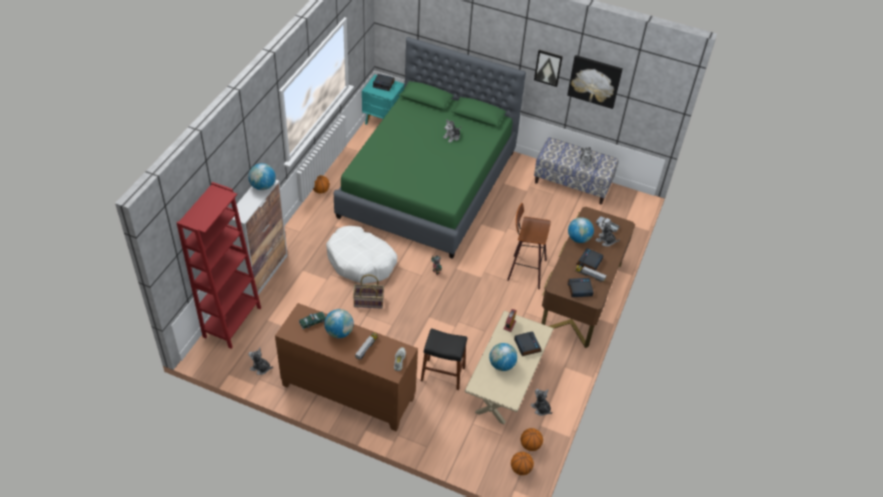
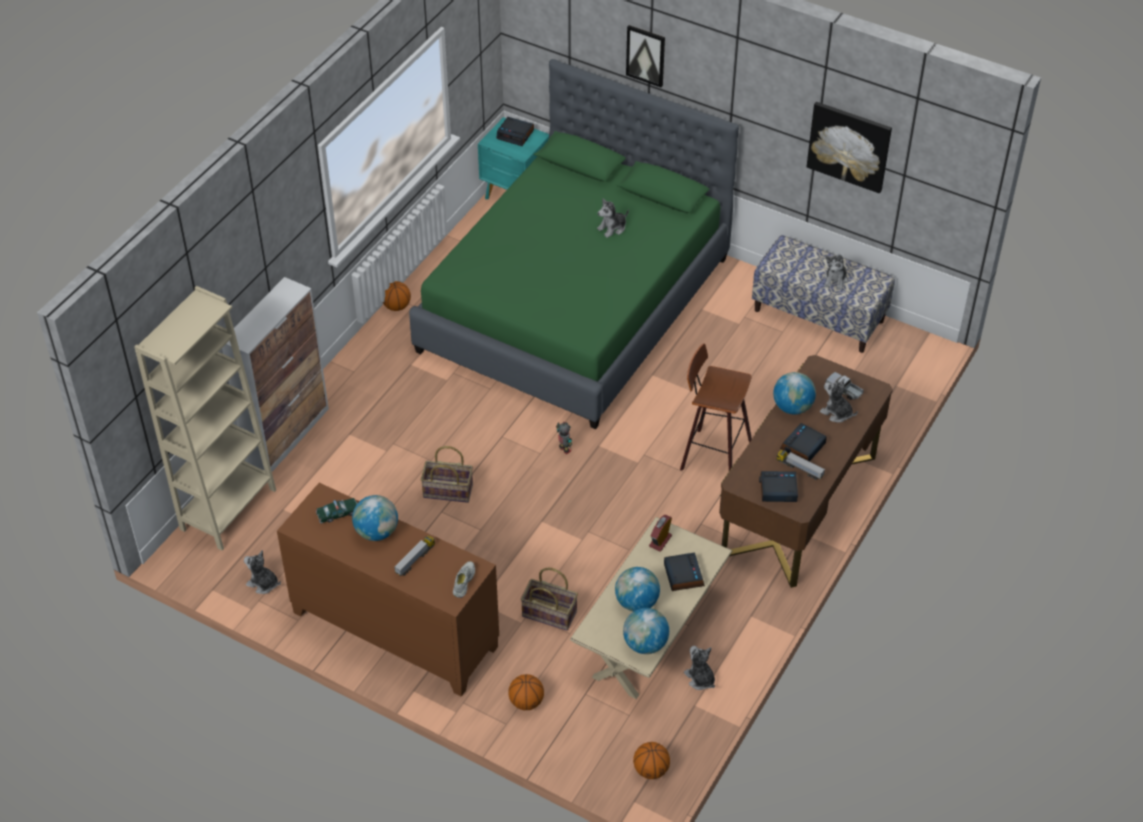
camera: 10 degrees right, 0 degrees up
(232, 322) = (228, 509): red bookcase -> beige bookcase
(263, 186) = (284, 296): globe -> globe (645, 644)
(361, 261) = (445, 425): white dog bed -> none
(443, 374) = (550, 613): black stool -> basket
(530, 445) = (673, 734): basketball -> basketball (526, 702)
(548, 67) = (775, 120): picture -> picture (646, 55)

